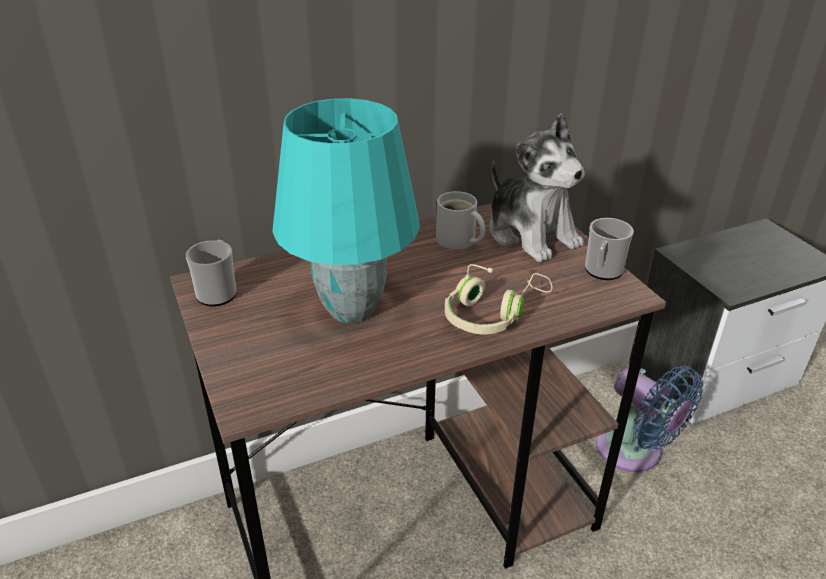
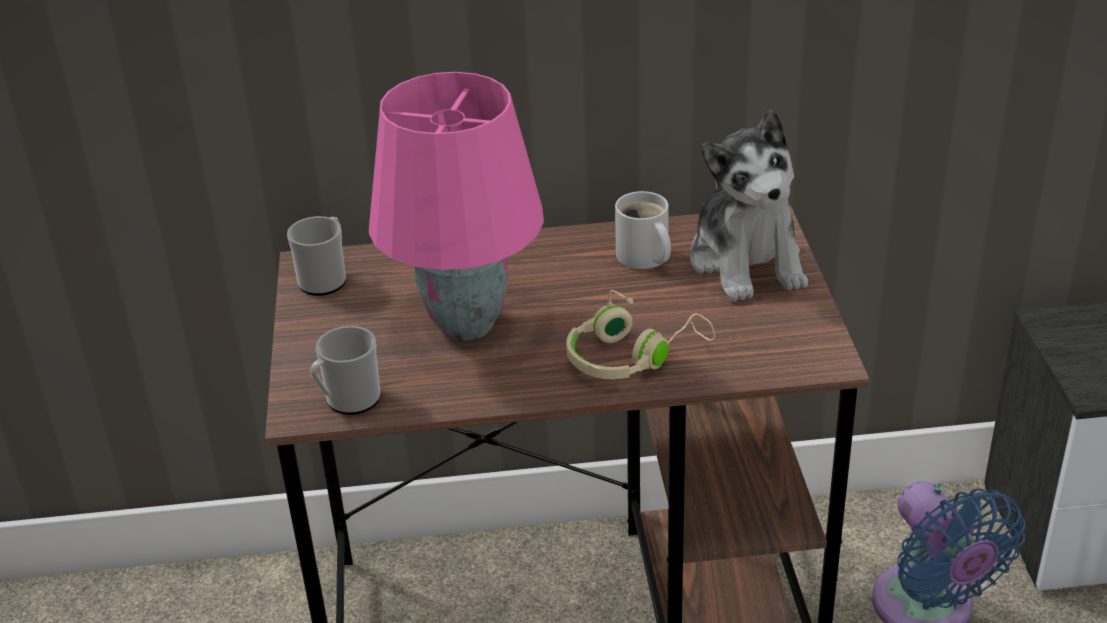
camera: 20 degrees right, 0 degrees up
(349, 310) = (464, 324): turquoise table lamp -> pink table lamp
(602, 272) = (809, 326): mug -> mug (348, 401)

